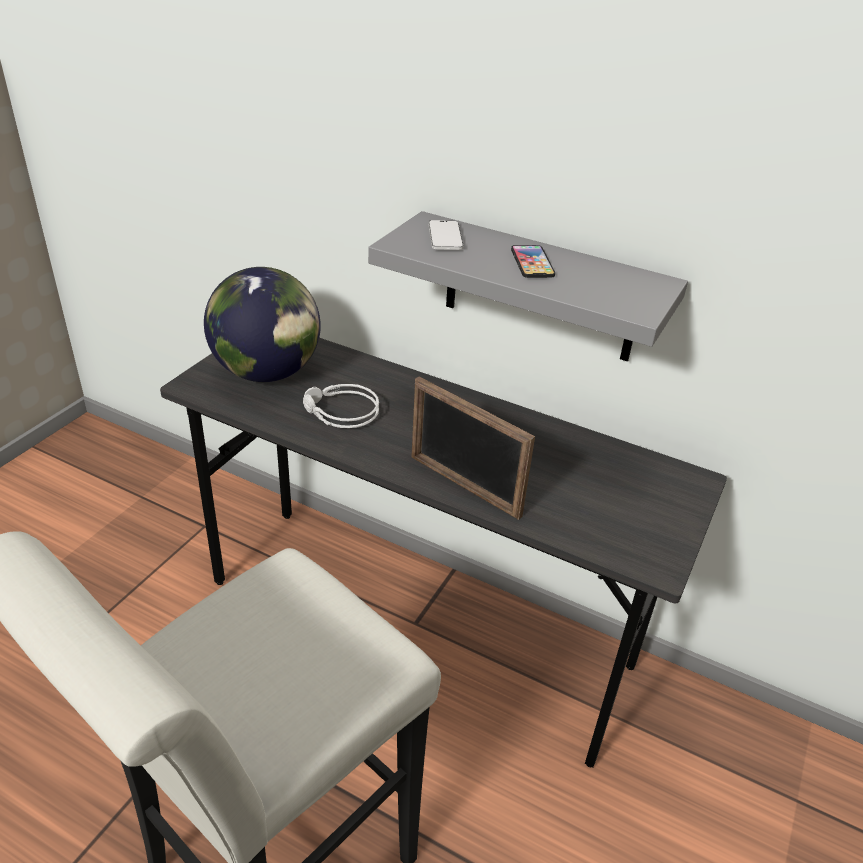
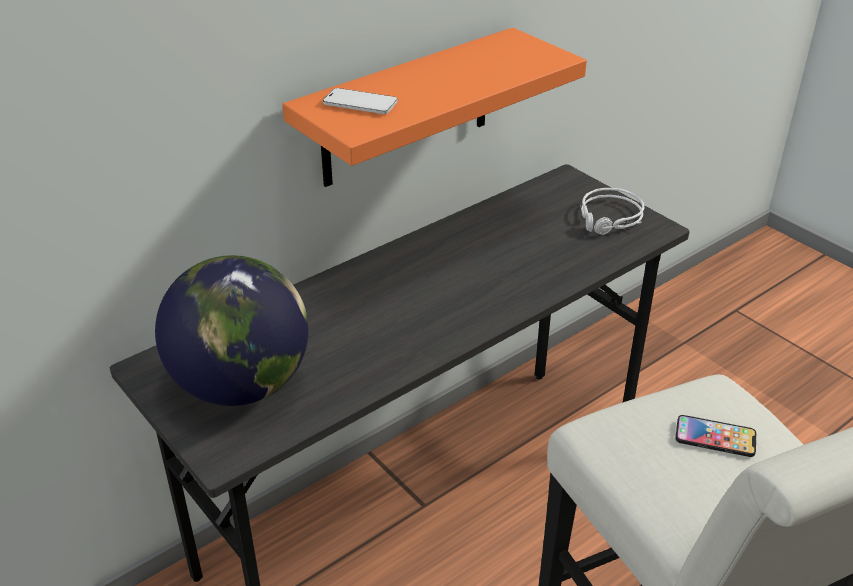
camera: 65 degrees left, 0 degrees up
(340, 413) = (361, 345): grey headphones -> grey headphones (610, 219)
(464, 486) = (521, 294): picture frame -> none
(532, 263) = (444, 77): phone -> phone (715, 437)
(540, 289) = (406, 109): grey shelf -> orange shelf

